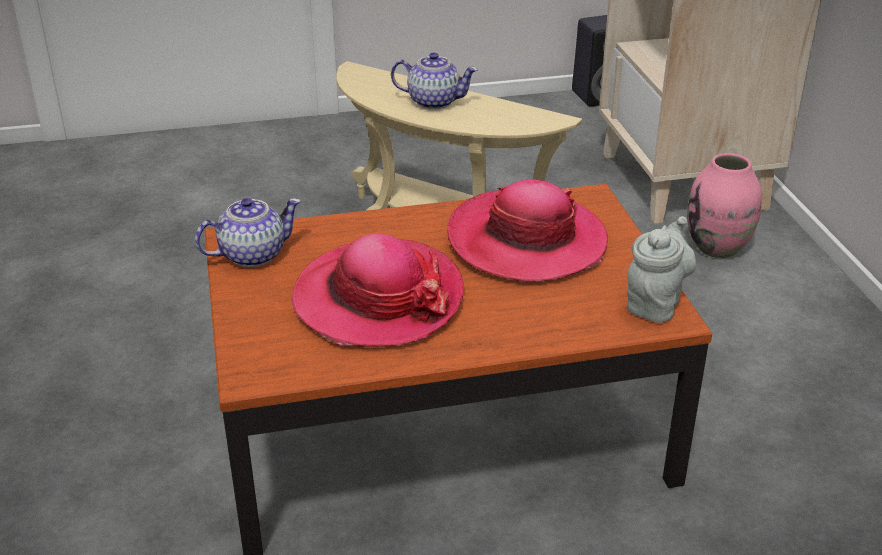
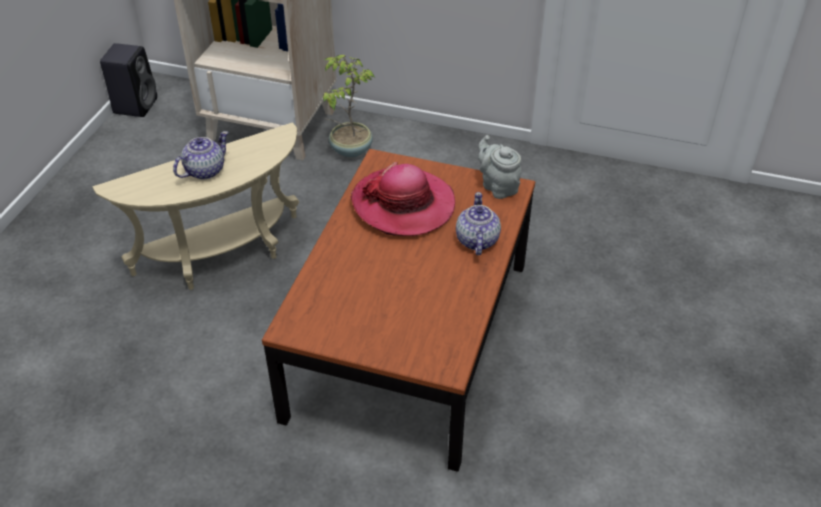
camera: 60 degrees left, 10 degrees up
(251, 255) = (317, 326): teapot -> teapot (476, 241)
(378, 298) = (413, 287): hat -> none
(718, 248) = (350, 149): pink vase -> potted plant

